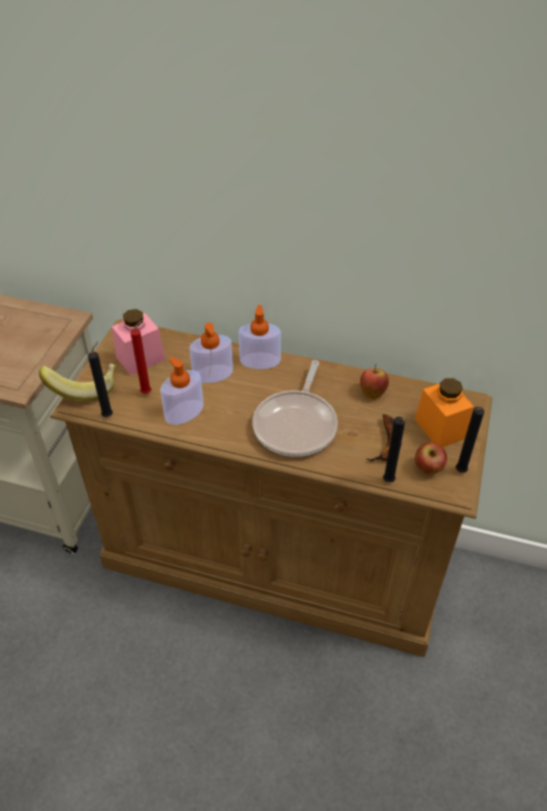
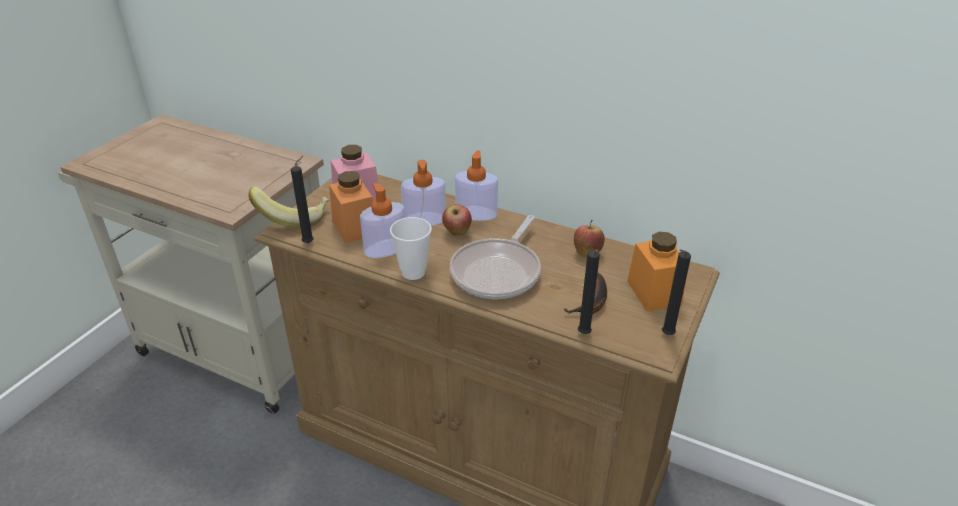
camera: 10 degrees right, 10 degrees down
(148, 392) = (354, 227): red candle -> orange jar
(218, 436) = (413, 272): none -> cup
(428, 469) = (631, 328): apple -> apple (457, 232)

